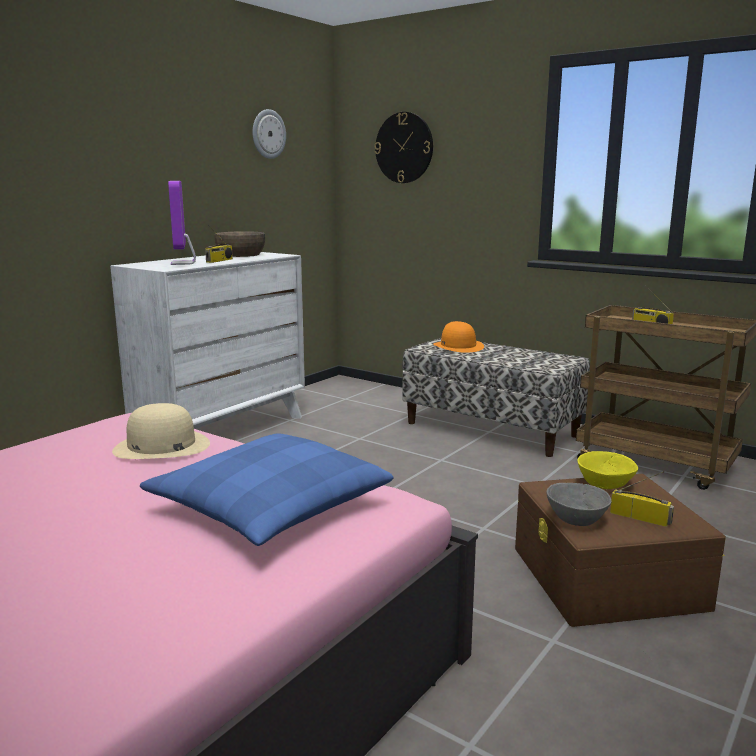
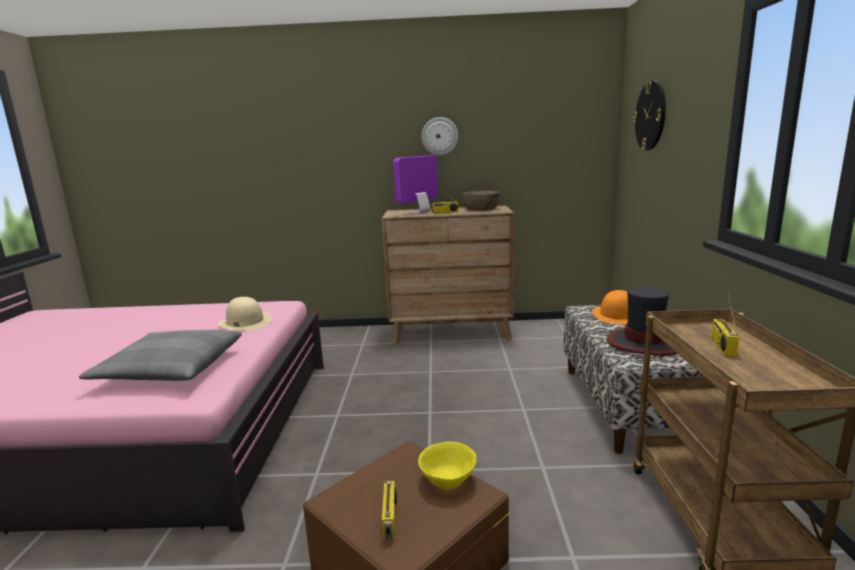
camera: 55 degrees right, 0 degrees up
(222, 430) = (450, 332): white dresser -> brown dresser
(268, 134) = (535, 113): wall clock -> wall clock (439, 136)
(269, 507) = (170, 369): blue pillow -> grey pillow
(525, 357) = (643, 343): none -> hat
(577, 519) = (355, 486): grey bowl -> none

